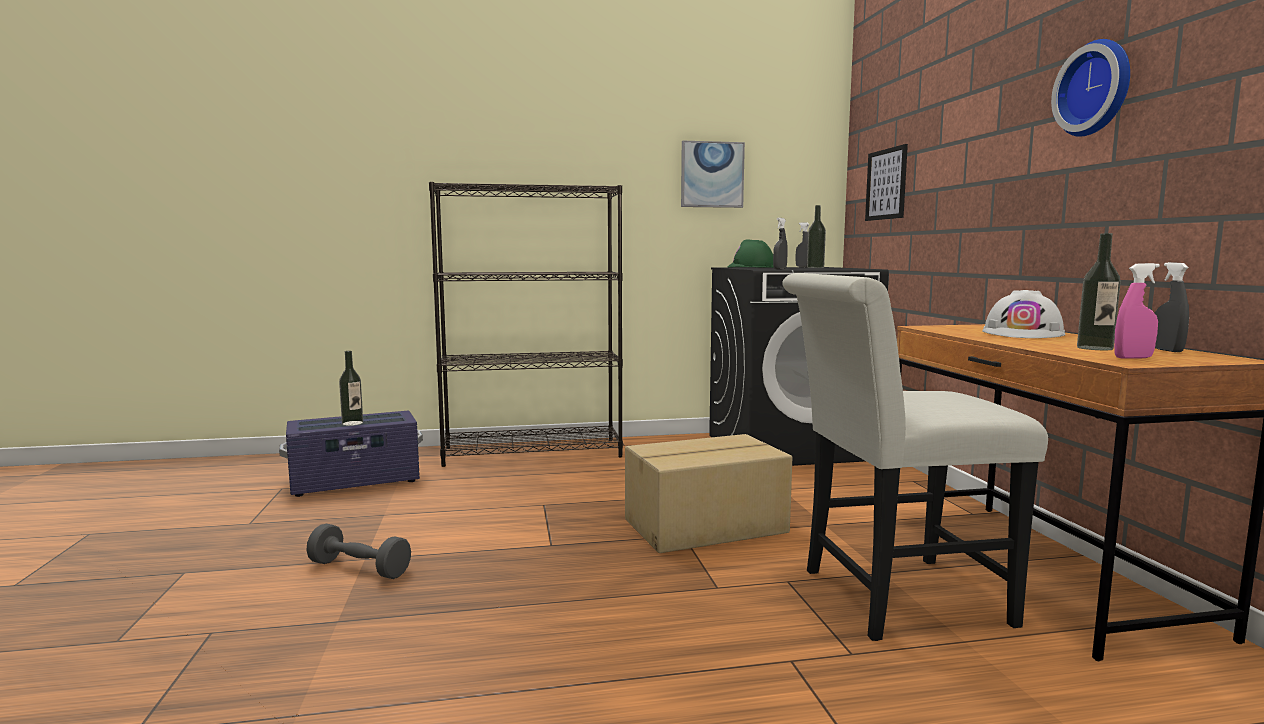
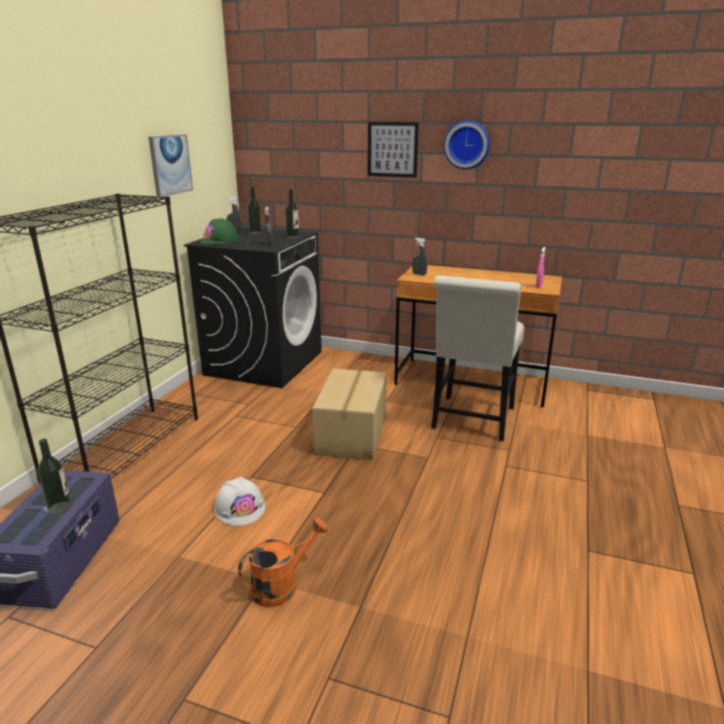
camera: 60 degrees left, 15 degrees up
(359, 569) = (281, 585): grey dumbbell -> orange watering can
(886, 184) = (289, 168): picture -> picture (392, 149)
(1023, 334) = (456, 274): white hard hat -> white hard hat (240, 508)
(1095, 348) = (510, 281): bottle -> bottle (292, 237)
(1167, 350) = (524, 276): grey spray bottle -> grey spray bottle (419, 274)

